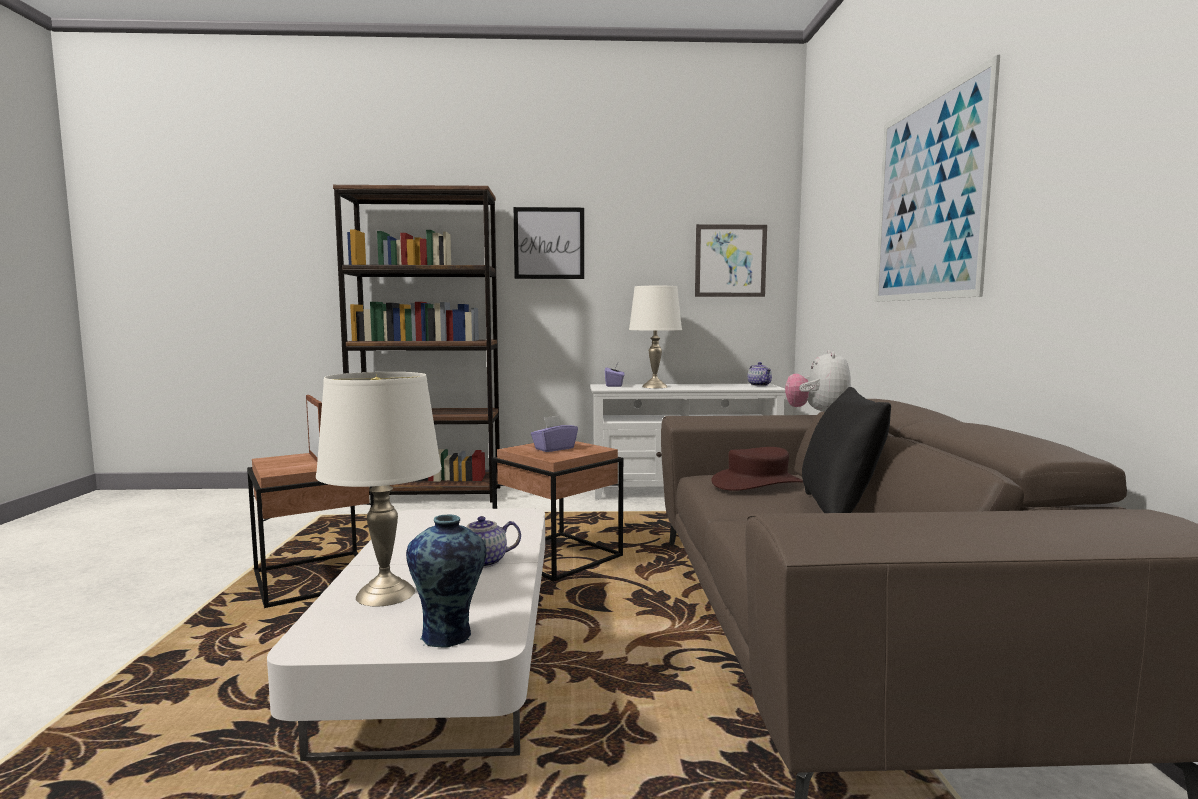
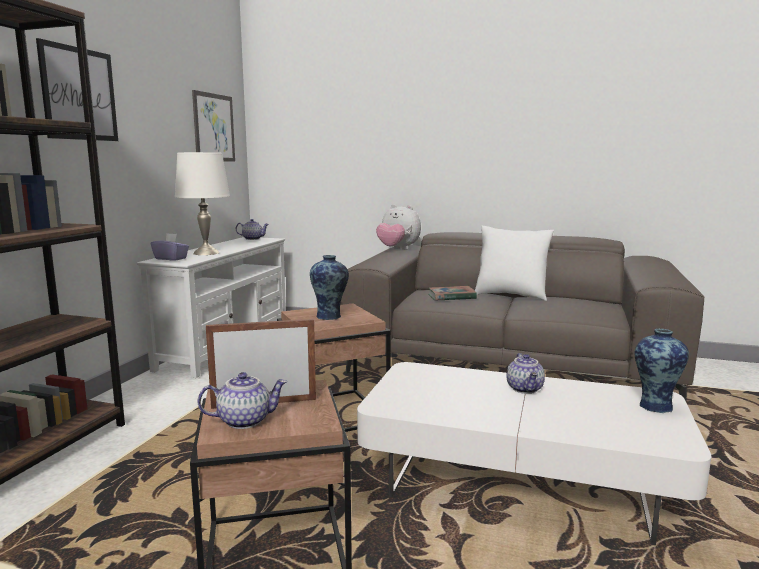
camera: 70 degrees left, 5 degrees up
(285, 460) = (245, 420): none -> teapot
(384, 594) = (586, 422): white table lamp -> none
(554, 448) = (330, 316): purple tissue box -> vase
(757, 483) = (451, 297): brown hat -> book
(840, 510) = (511, 295): black pillow -> white pillow
(928, 199) = (450, 109): picture -> none

